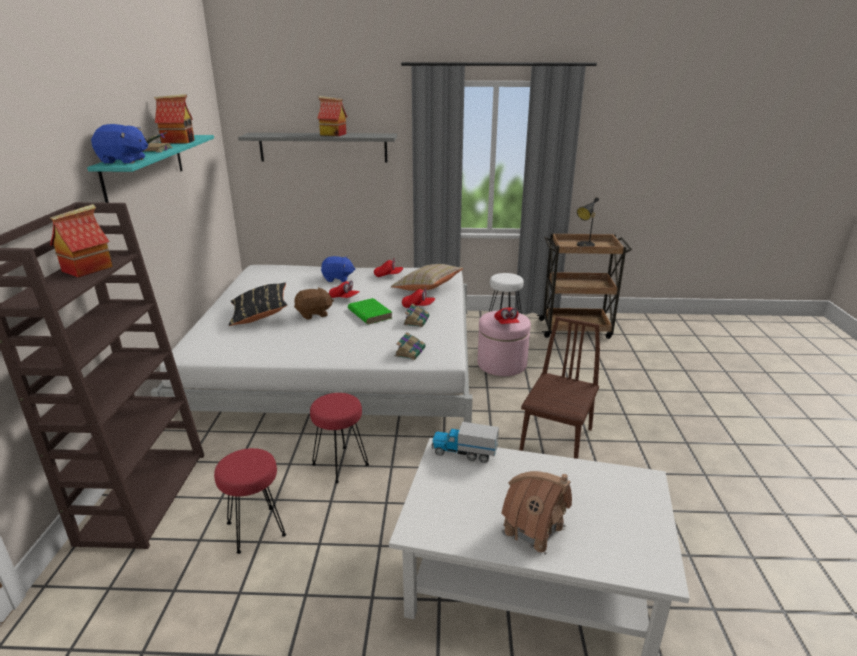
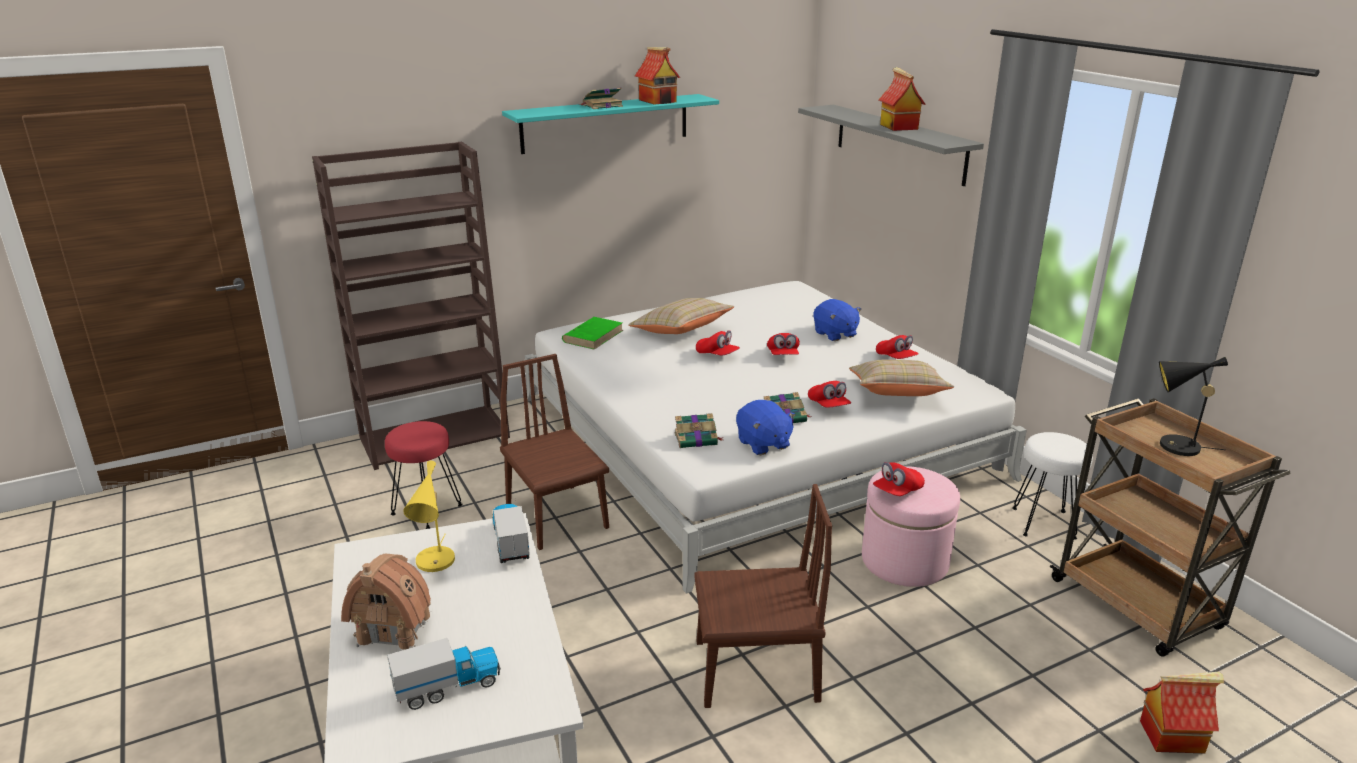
camera: 60 degrees right, 0 degrees up
(87, 269) = (424, 203): toy house -> toy house (1172, 736)
(124, 161) = (537, 111): blue plush toy -> blue plush toy (763, 444)
(260, 315) = (681, 331): black pillow -> beige pillow
(314, 314) = (717, 355): brown plush toy -> red cap
(340, 464) = (556, 516): red stool -> brown chair
(369, 313) = (760, 383): green book -> green book (593, 336)
(464, 492) = (435, 564): none -> yellow table lamp
(612, 517) = (448, 687): none -> toy truck

